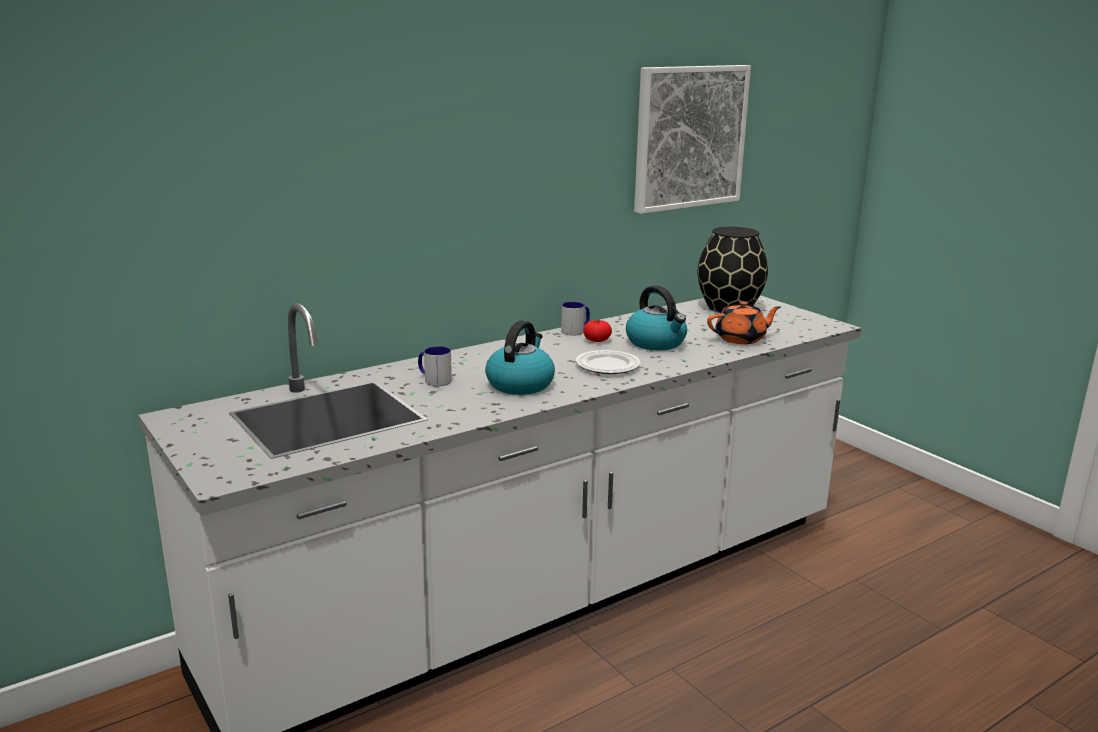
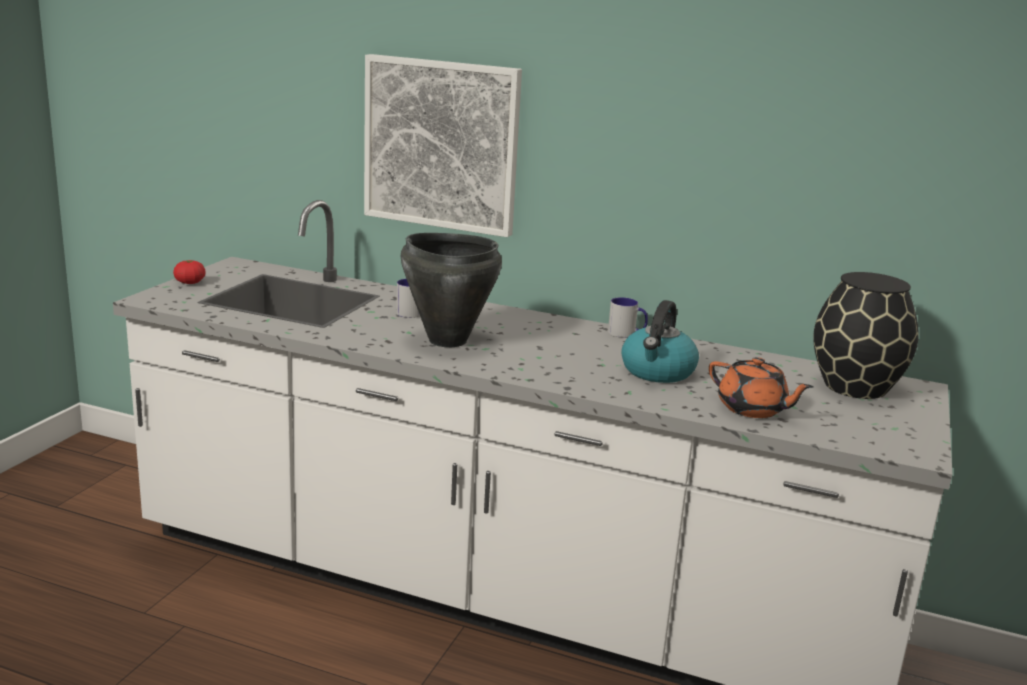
camera: 55 degrees right, 0 degrees up
(520, 384) = (447, 340): kettle -> black cooking pot
(597, 340) = (614, 346): tomato -> tomato (190, 282)
(607, 365) = (550, 363): plate -> none
(689, 137) = (867, 141): picture -> picture (441, 144)

